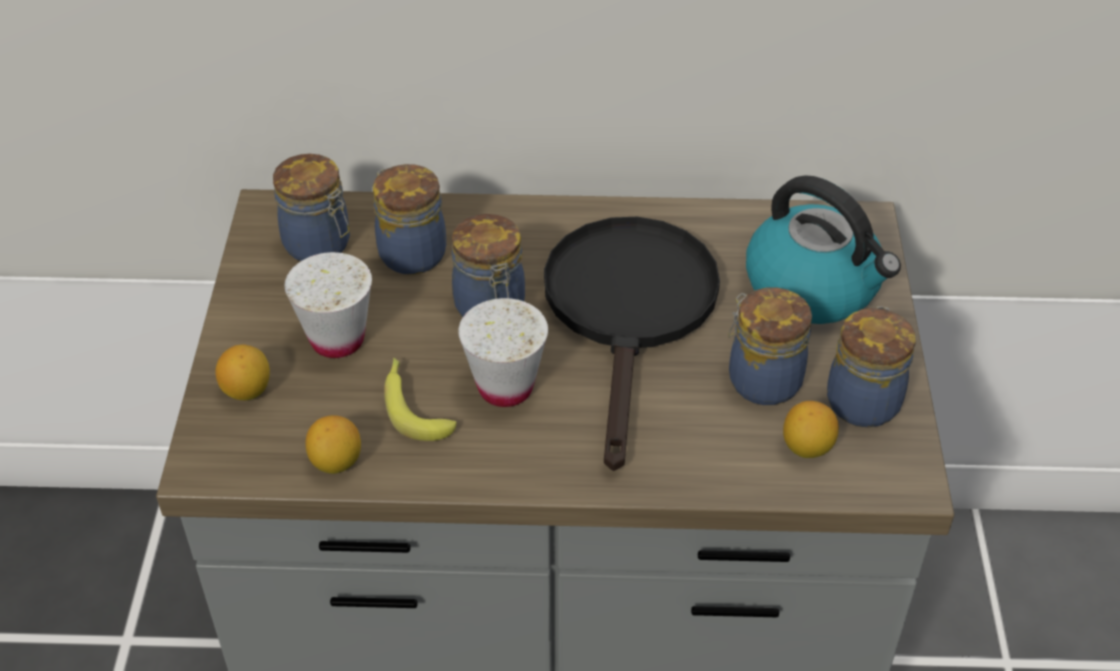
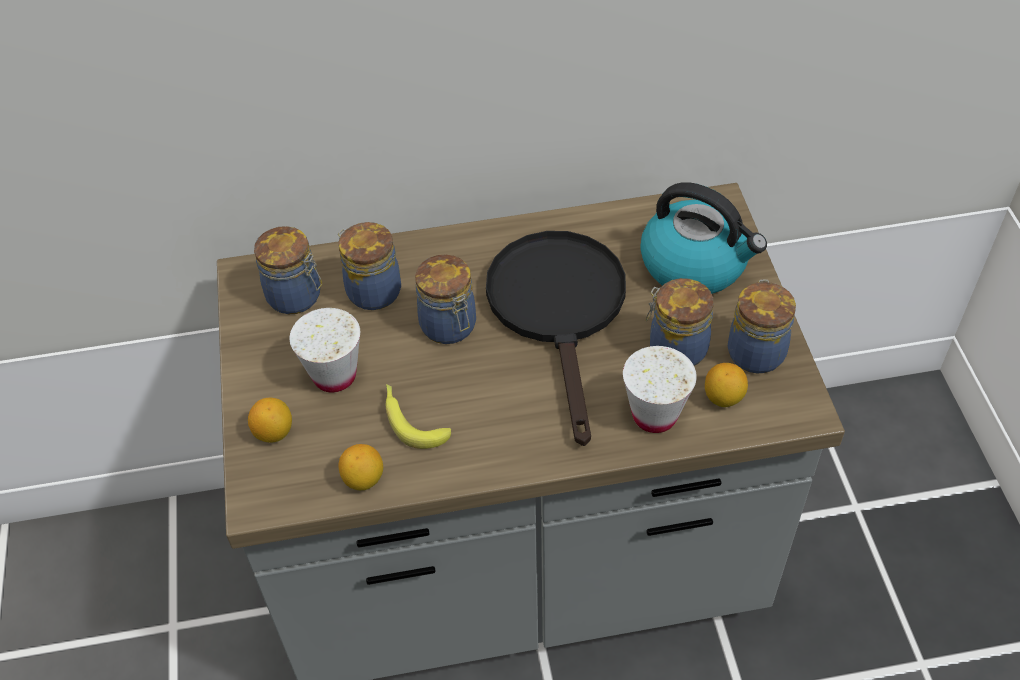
camera: 10 degrees left, 5 degrees up
(505, 387) = (479, 391): white cup -> white cup (654, 415)

